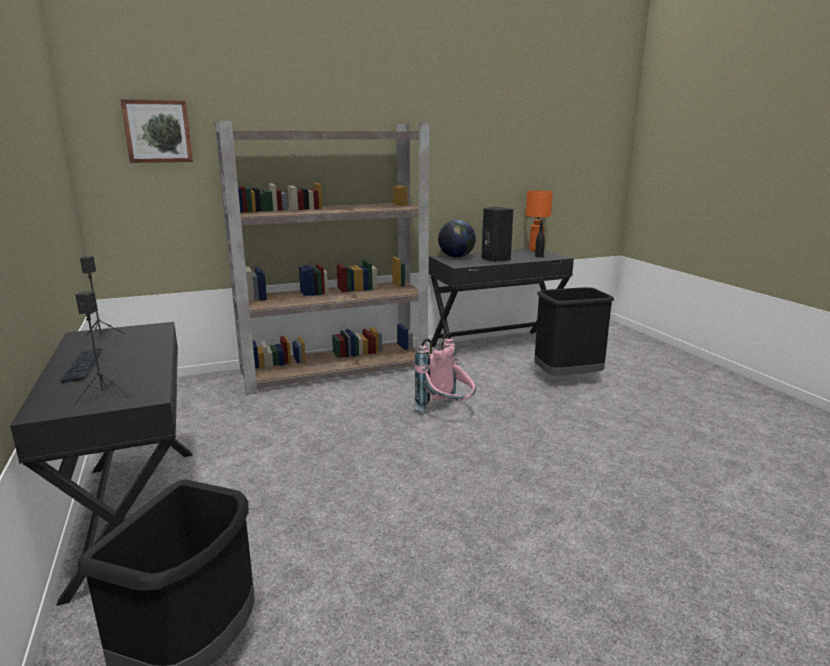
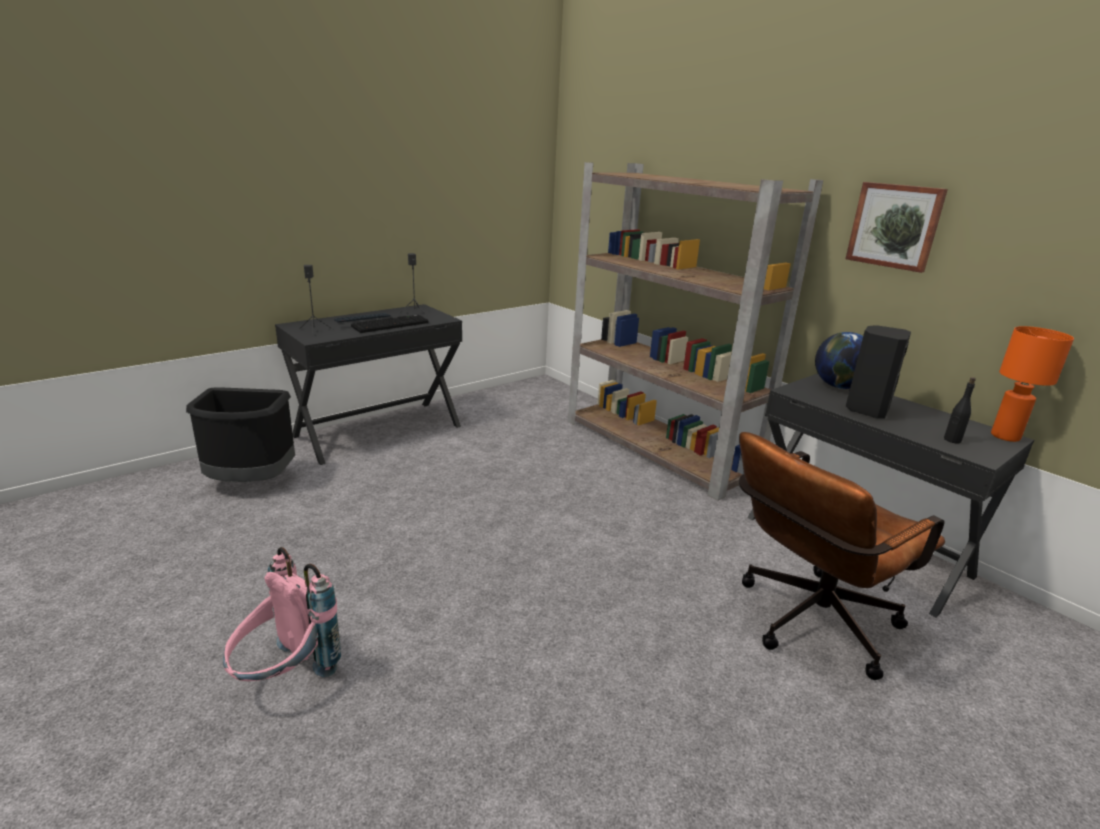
camera: 70 degrees right, 5 degrees up
(140, 352) = (390, 324): none -> keyboard
(158, 131) = (602, 168): picture -> picture (895, 226)
(446, 413) = (607, 529): pink backpack -> pink backpack (285, 678)
(567, 378) = (807, 624): black trash can -> brown office chair

